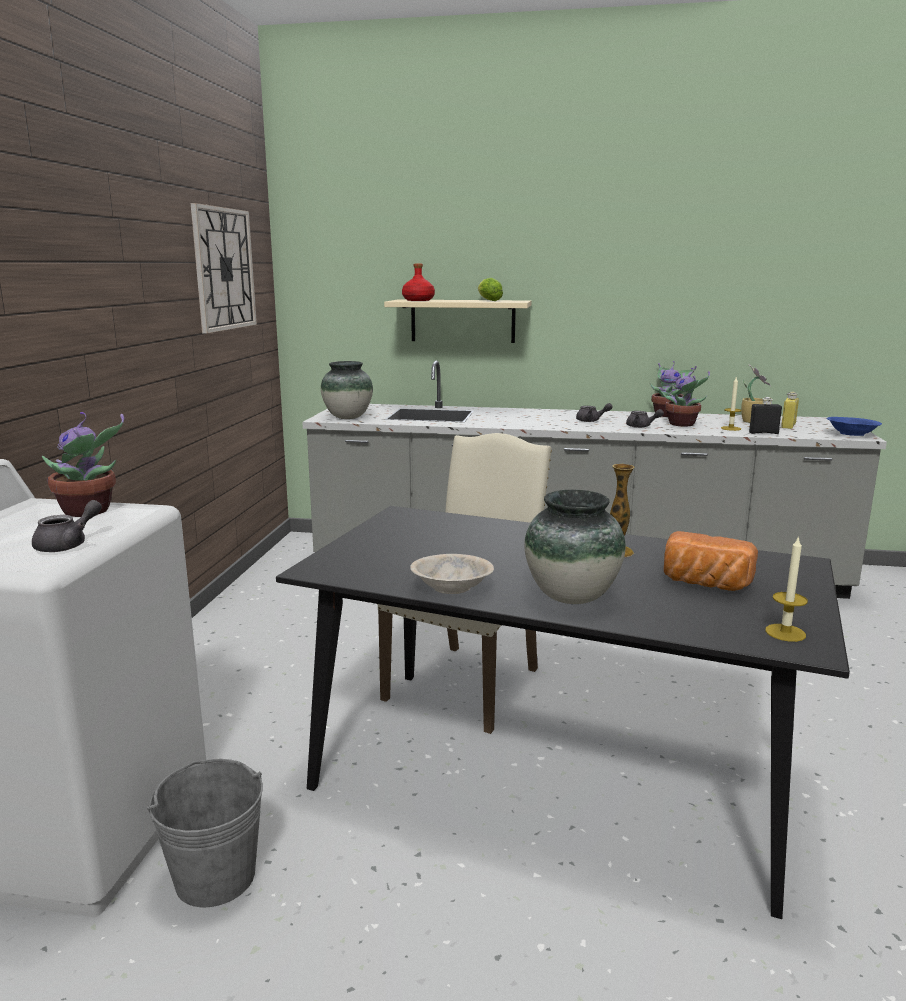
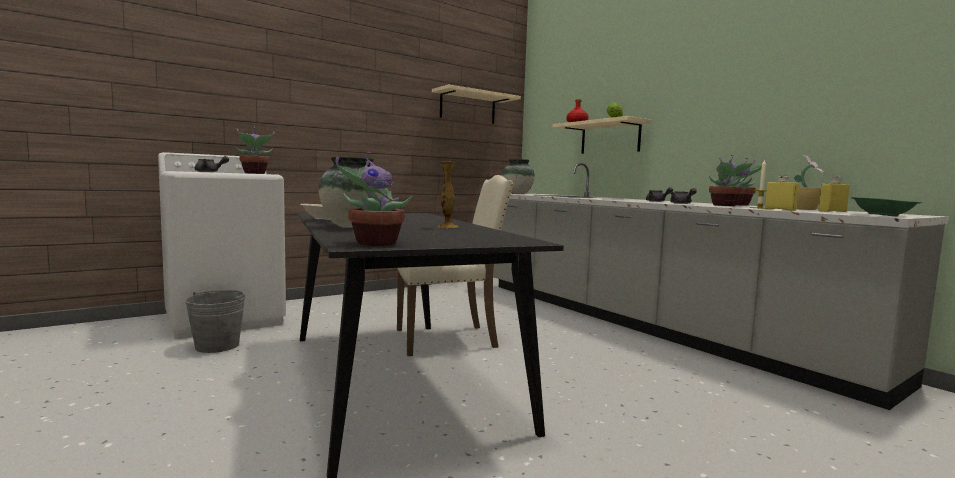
camera: 45 degrees right, 10 degrees down
(224, 269) = (468, 107): wall clock -> beige shelf
(704, 584) = (428, 234): bread -> none
(763, 433) = (780, 210): black bottle -> yellow bottle
(785, 633) = (374, 243): candle -> potted plant
(851, 435) = (882, 215): blue bowl -> green bowl

